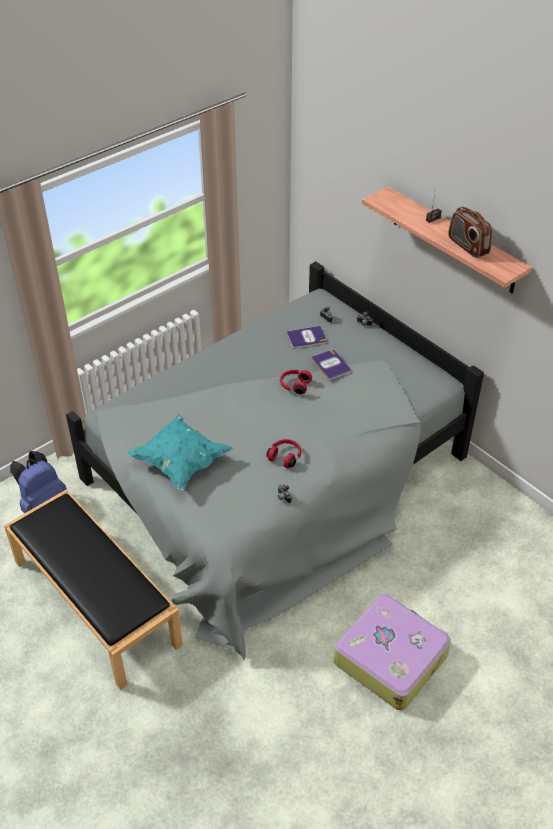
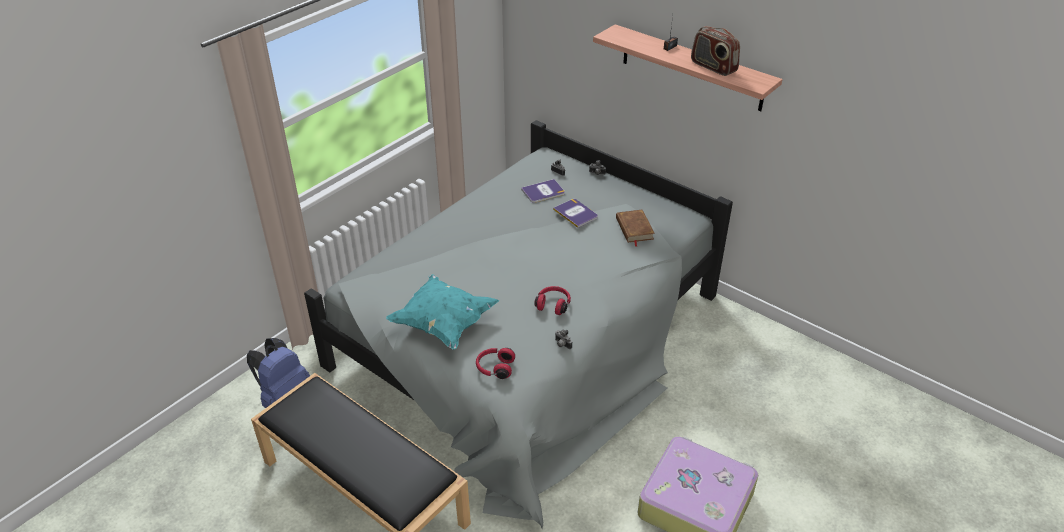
camera: 10 degrees left, 5 degrees down
(294, 385) = (544, 236): red headphones -> red headphones (494, 368)
(382, 388) = (634, 229): none -> brown book

